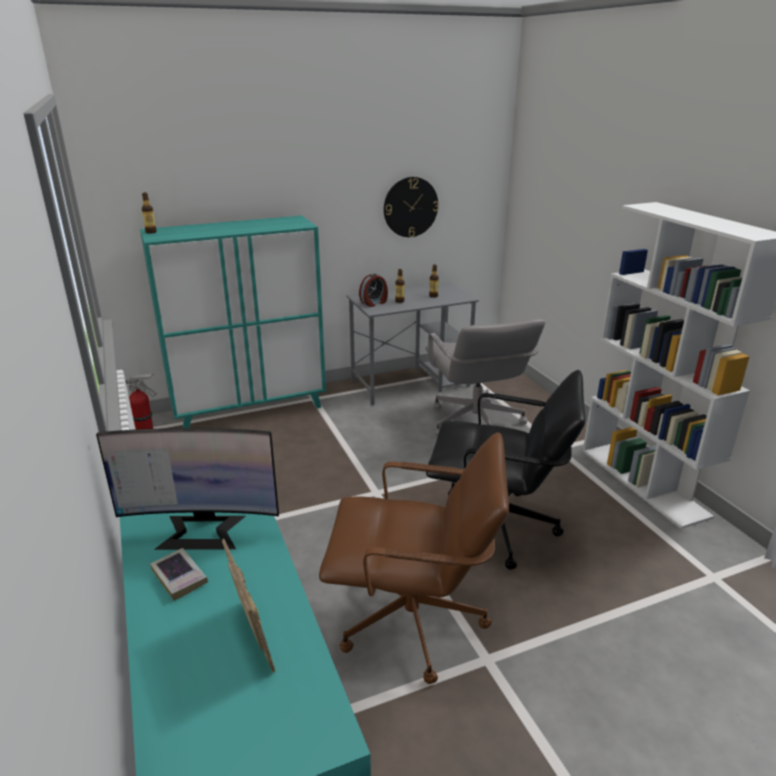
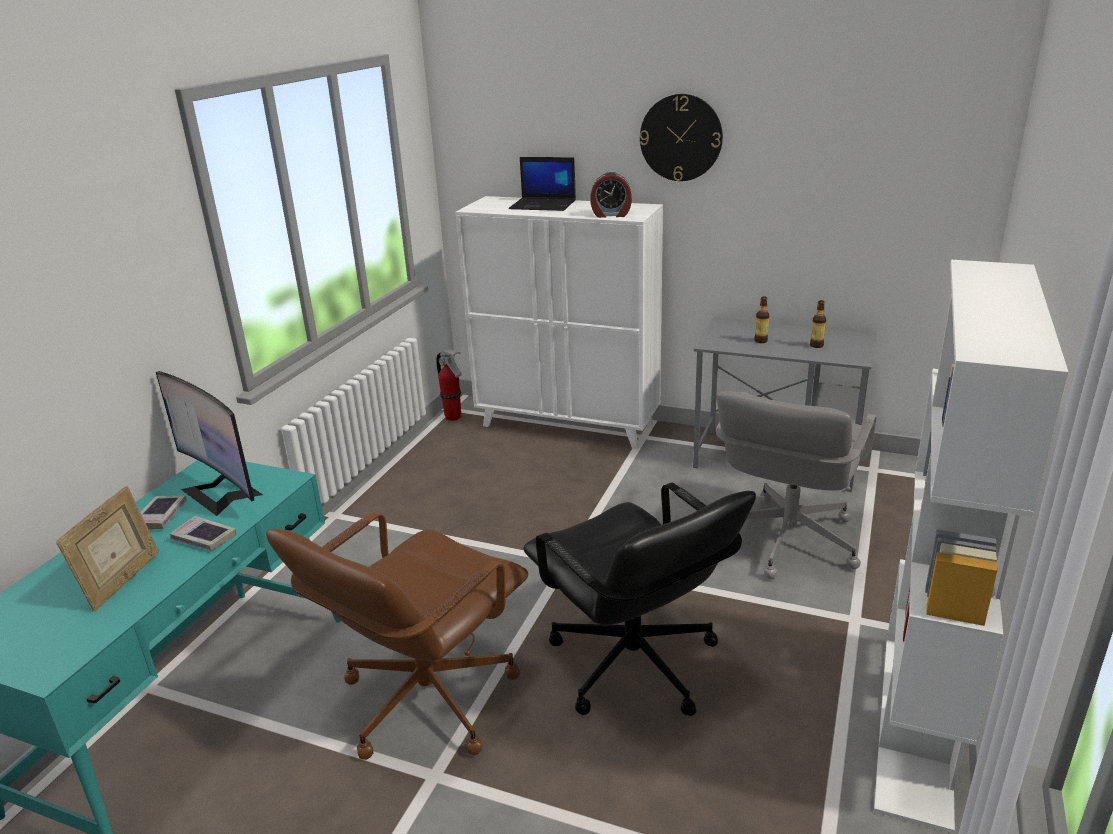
camera: 45 degrees right, 0 degrees up
(151, 232) = (484, 201): bottle -> none
(212, 227) = (544, 205): none -> laptop
(250, 409) = (568, 425): turquoise cabinet -> white cabinet
(259, 568) = (204, 538): none -> book
(374, 303) = (726, 335): alarm clock -> alarm clock (611, 215)
(410, 207) = (823, 213): wall clock -> wall clock (681, 138)
(414, 622) = (425, 699): brown office chair -> brown office chair turned 75 degrees clockwise

